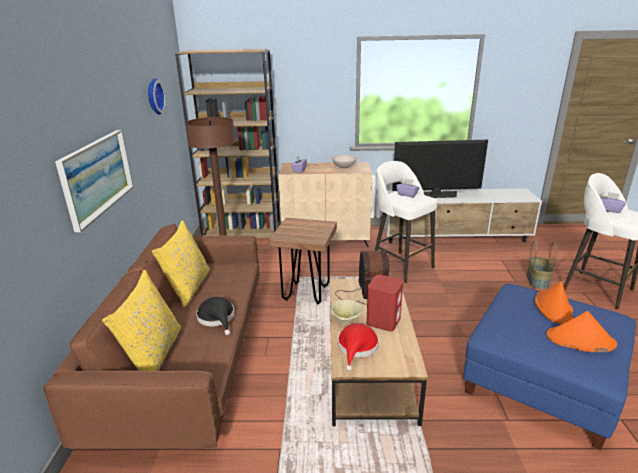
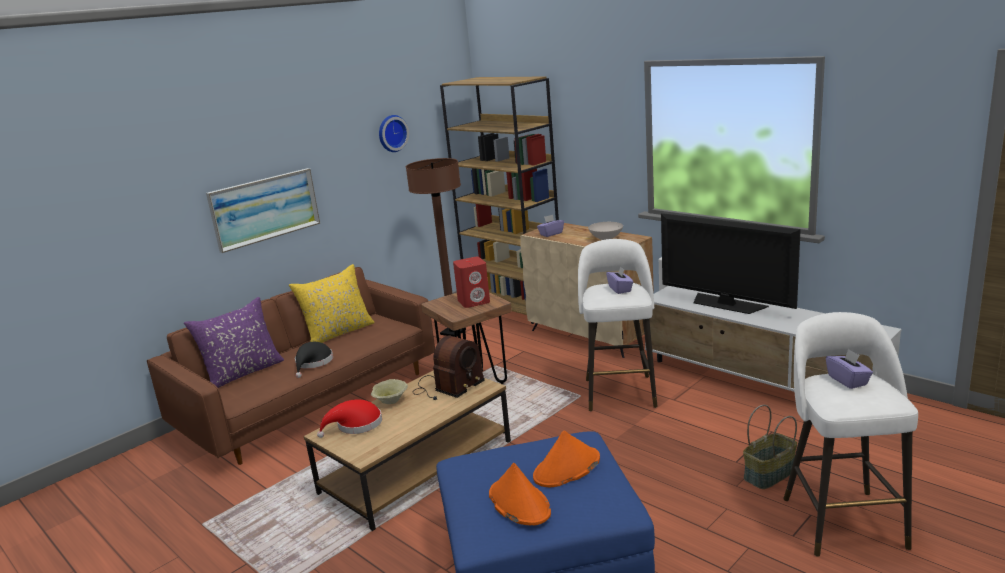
camera: 45 degrees right, 5 degrees down
(154, 354) = (243, 373): yellow pillow -> purple pillow
(383, 321) = (415, 415): red speaker -> red speaker (474, 301)

